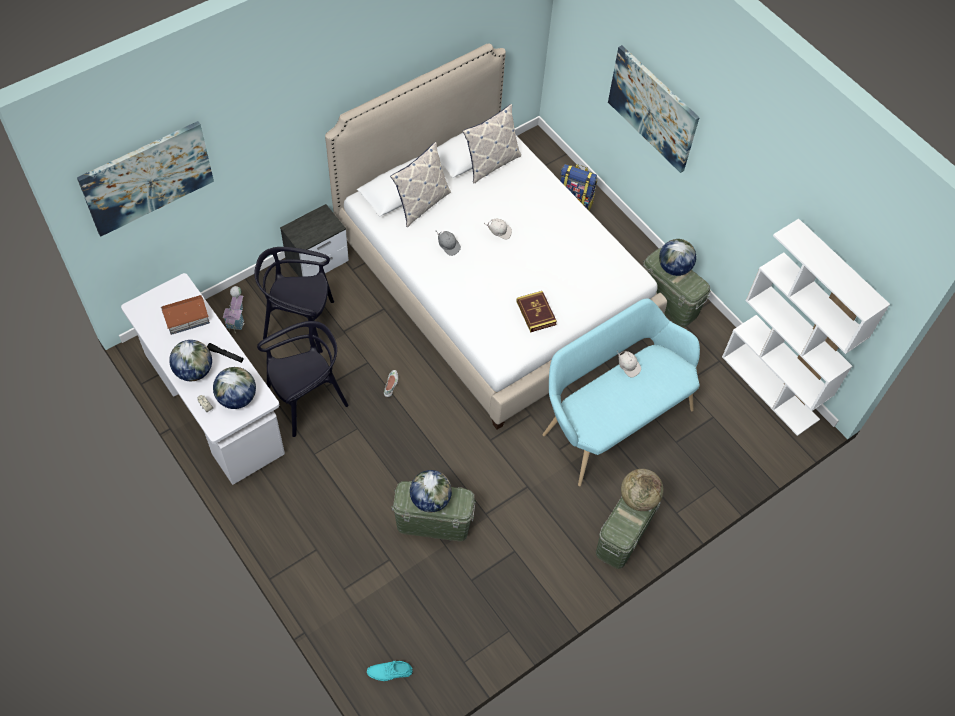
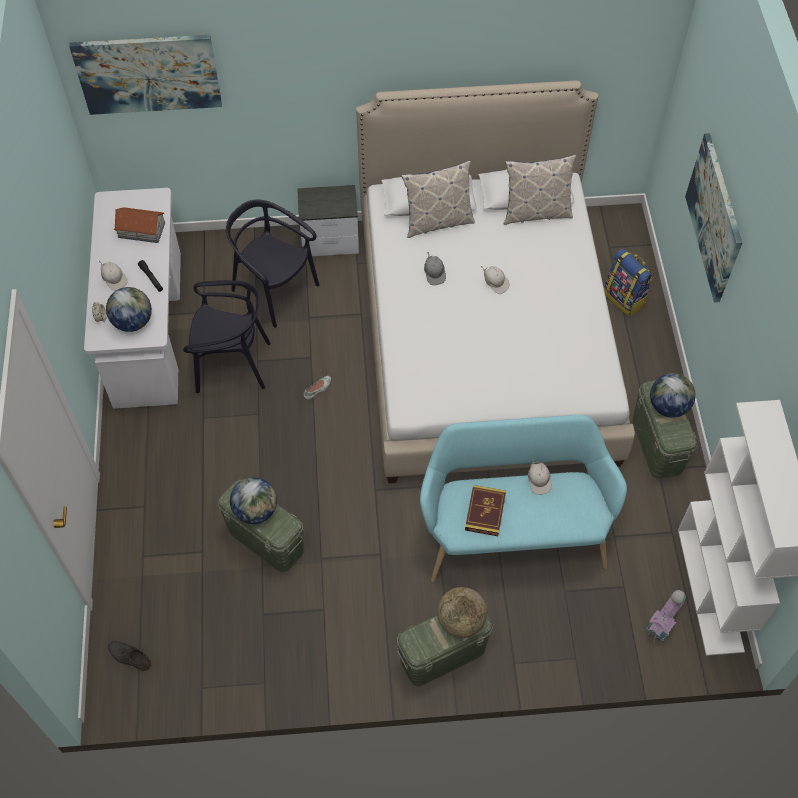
camera: 35 degrees right, 0 degrees up
(194, 371) = (114, 279): globe -> white cap
(237, 318) = (221, 260): toy house -> toy house (663, 623)
(389, 672) = (129, 657): turquoise shoe -> grey shoe
(536, 313) = (475, 379): book -> book (485, 512)

